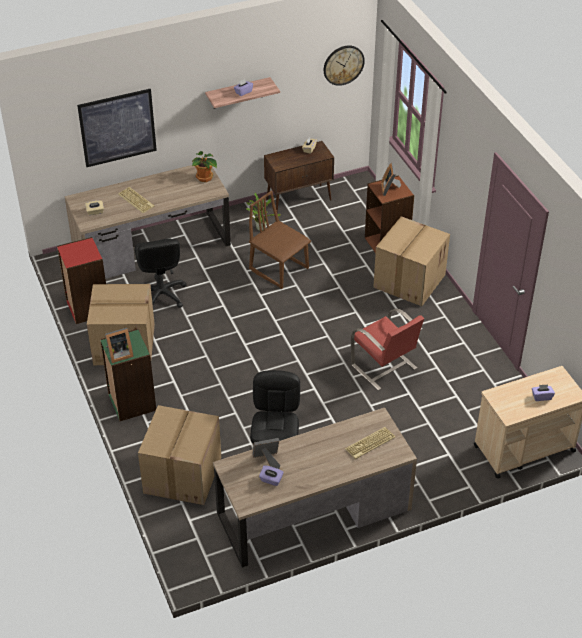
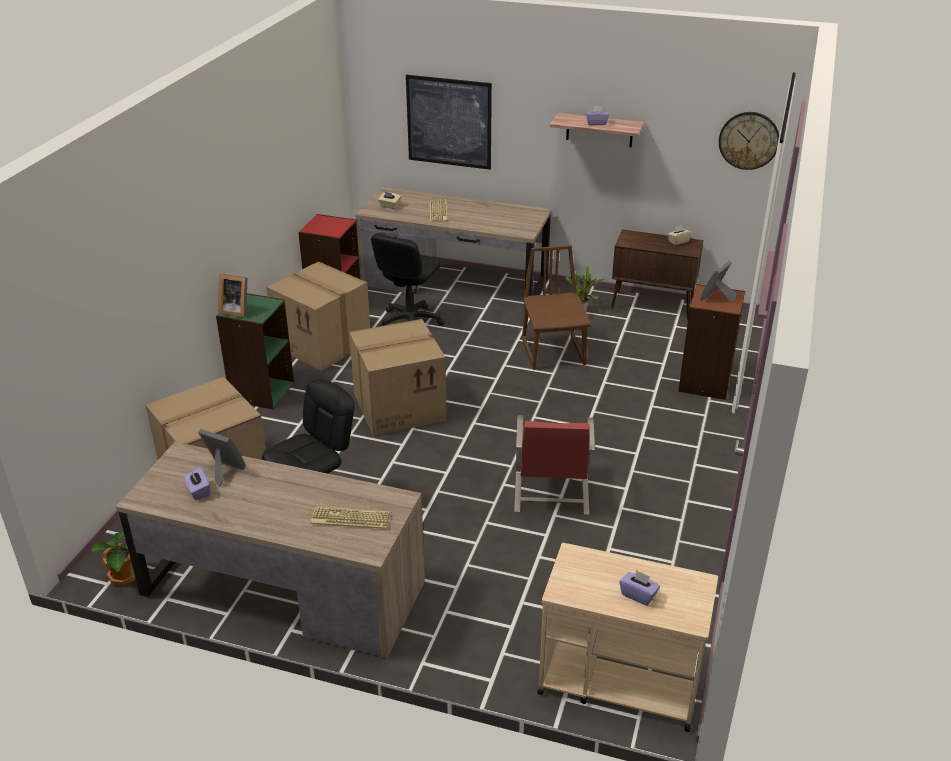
camera: 40 degrees right, 10 degrees down
(204, 178) = (528, 219): potted plant -> potted plant (123, 577)
(409, 280) = (689, 426): cardboard box -> cardboard box (400, 406)

